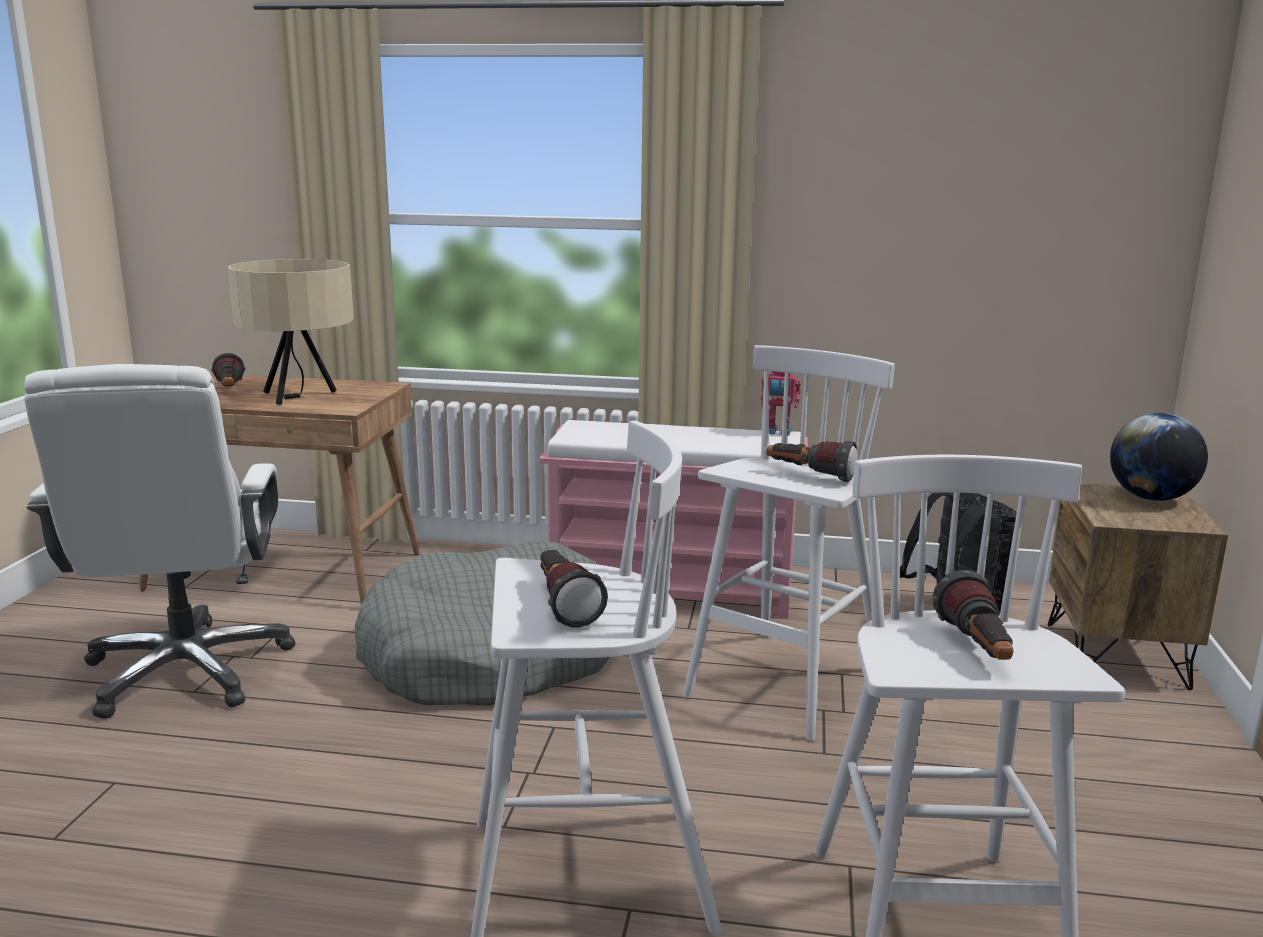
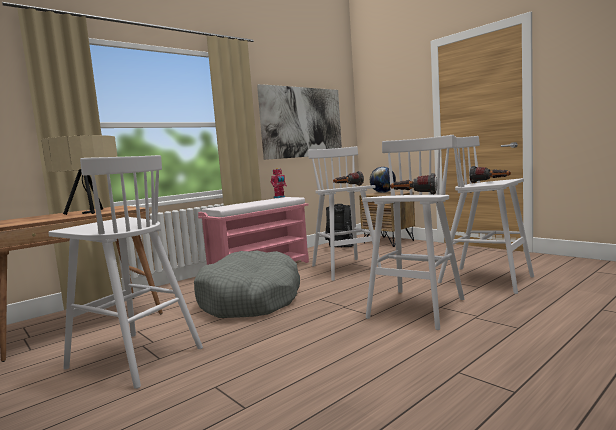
camera: 50 degrees left, 10 degrees down
(187, 671) = (133, 358): white office chair -> white stool
(230, 390) = (35, 219): flashlight -> none
(947, 227) = (302, 122): none -> picture

